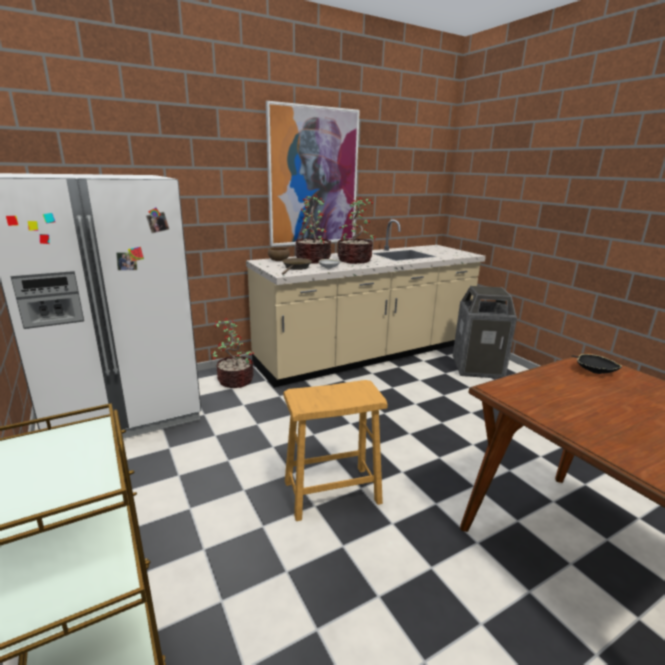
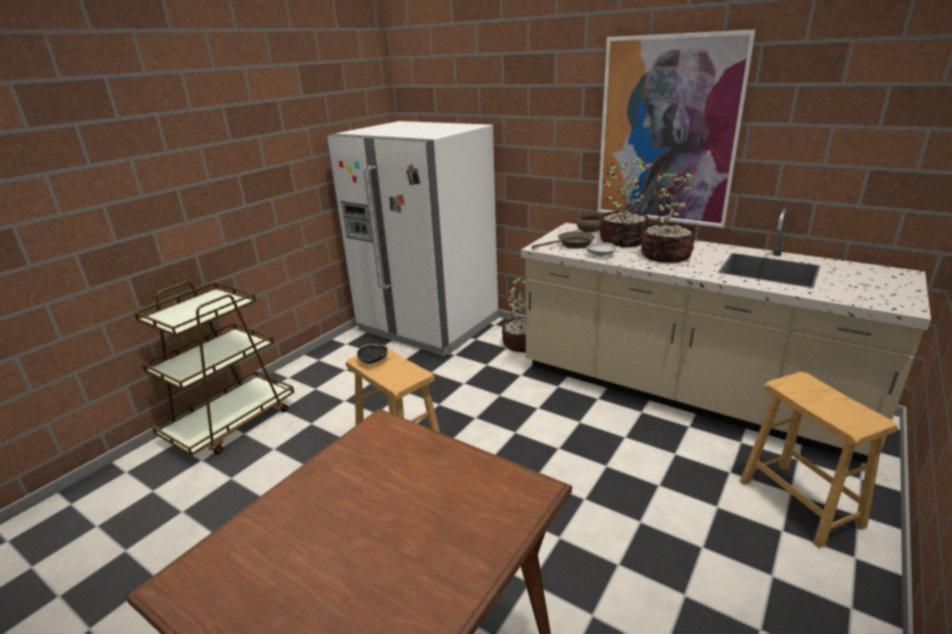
camera: 65 degrees right, 5 degrees up
(477, 368) = (800, 503): trash can -> brown stool
(593, 371) = (488, 489): black bowl -> black bowl (373, 359)

